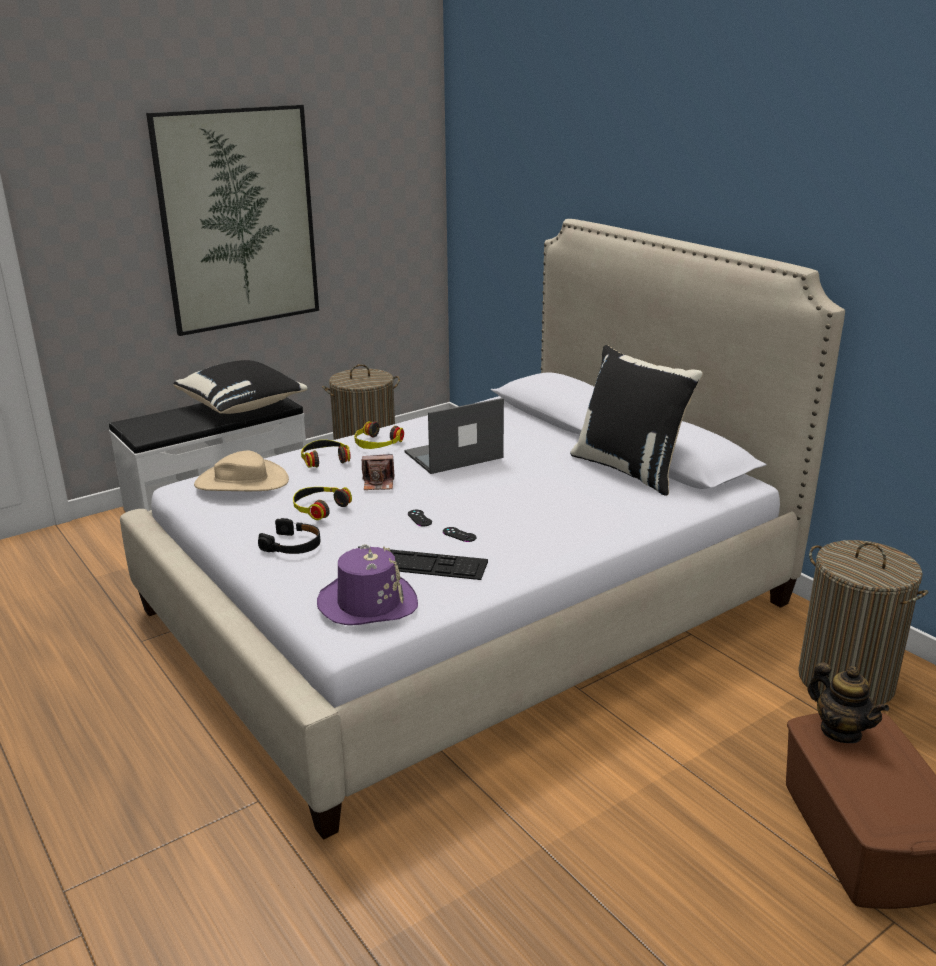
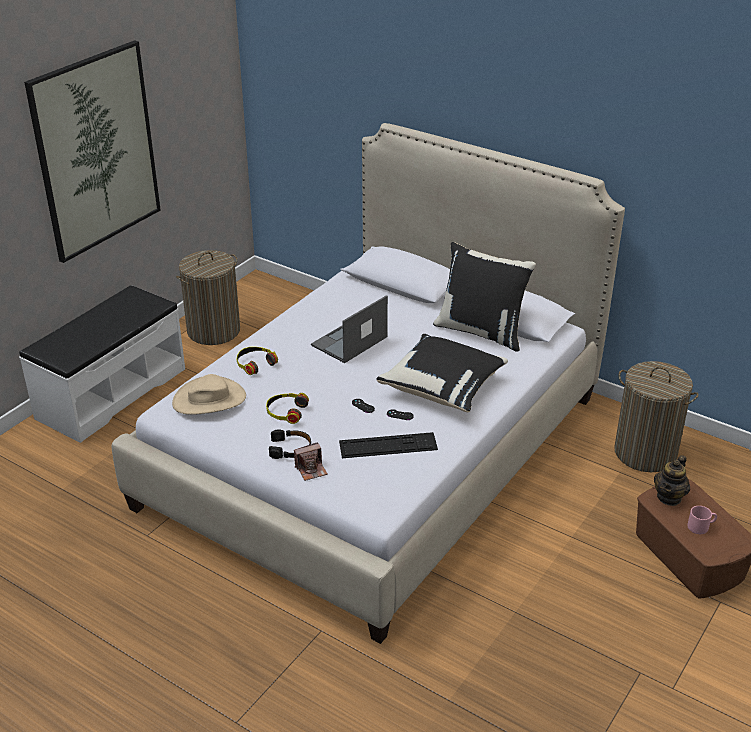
camera: 20 degrees left, 10 degrees up
(243, 407) = (126, 313): black pillow -> black pillow (443, 388)
(368, 603) = (377, 485): purple hat -> none
(377, 444) = (283, 340): headphones -> none
(379, 483) = (313, 380): camera -> camera (311, 469)
(840, 731) = (669, 497): teapot -> teapot turned 90 degrees clockwise
(879, 784) = (701, 526): none -> pink mug

